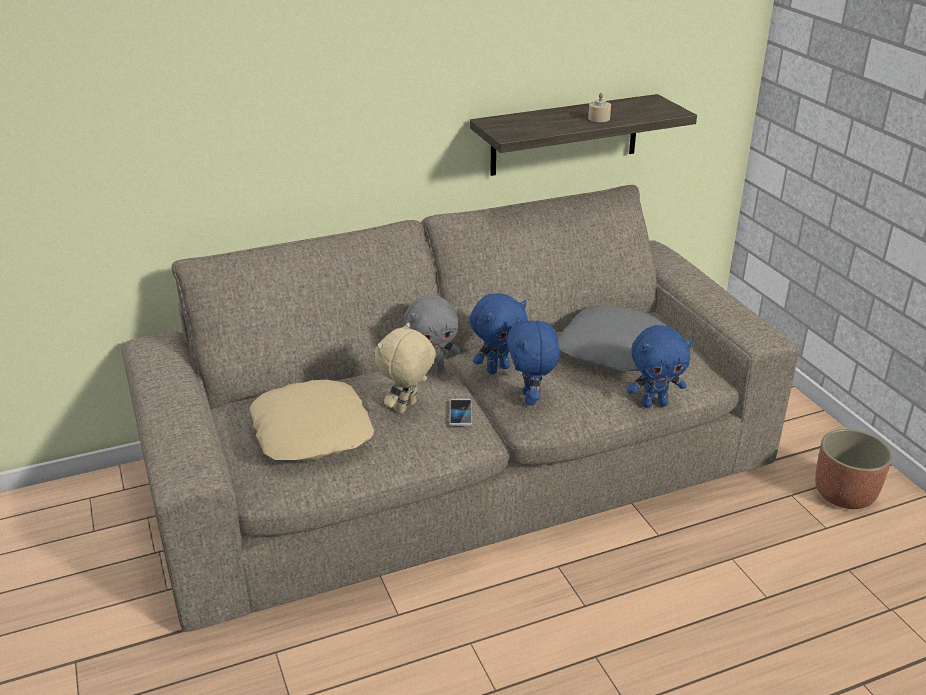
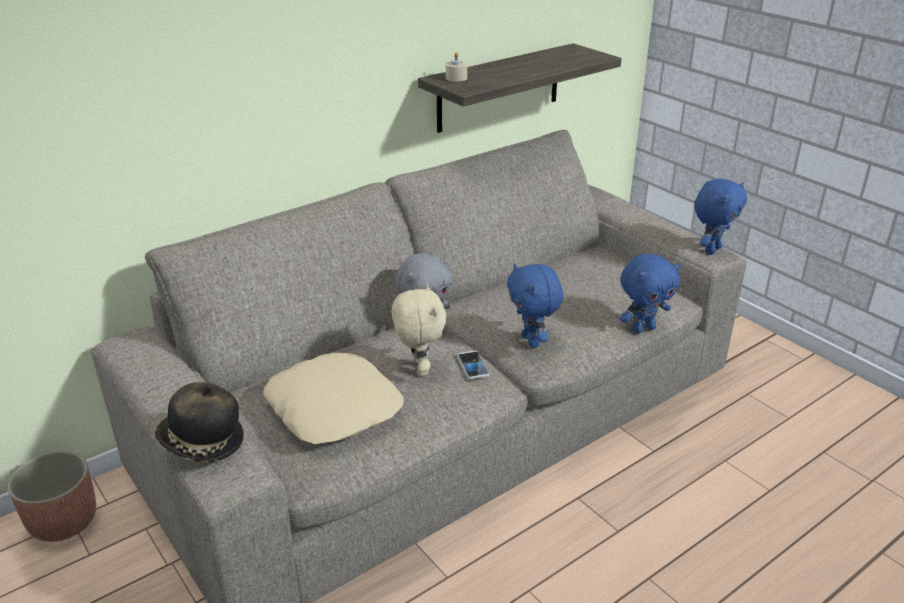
camera: 15 degrees left, 0 degrees up
(174, 441) = (201, 443): none -> hat
(407, 408) = (419, 369): beige plush toy -> beige plush toy turned 150 degrees clockwise
(497, 369) = (486, 317): blue plush toy -> blue plush toy (711, 250)
(599, 118) = (538, 67): beige candle -> beige candle (456, 78)
(613, 349) = (583, 284): grey pillow -> none
(844, 494) = (789, 385): planter -> planter (64, 522)

